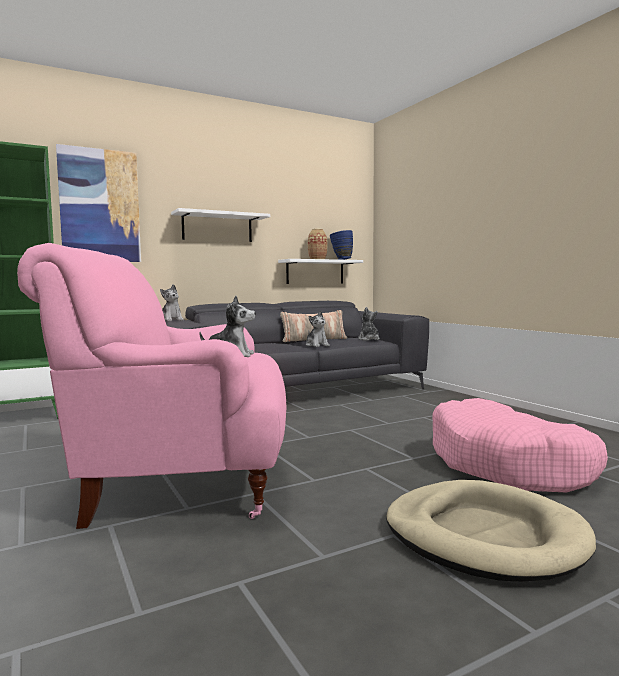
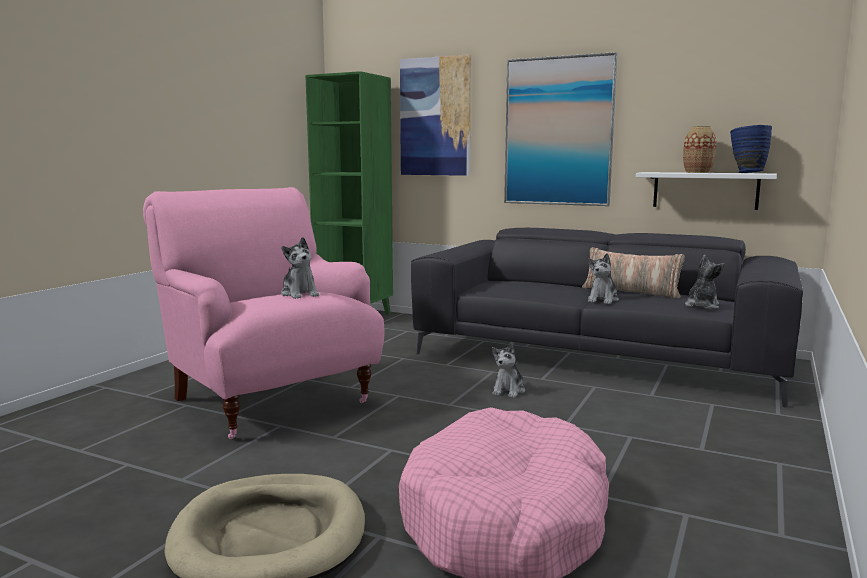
camera: 55 degrees right, 5 degrees up
(171, 320) = (469, 243): plush toy -> plush toy (508, 391)
(217, 227) = (558, 131): white shelf -> picture

